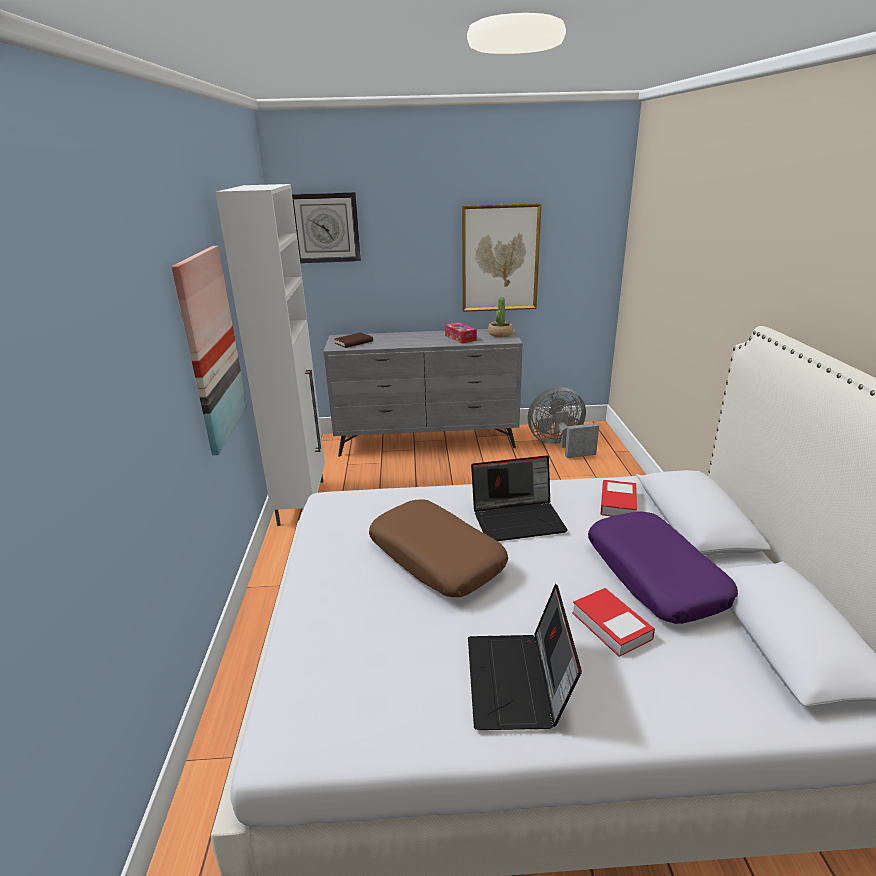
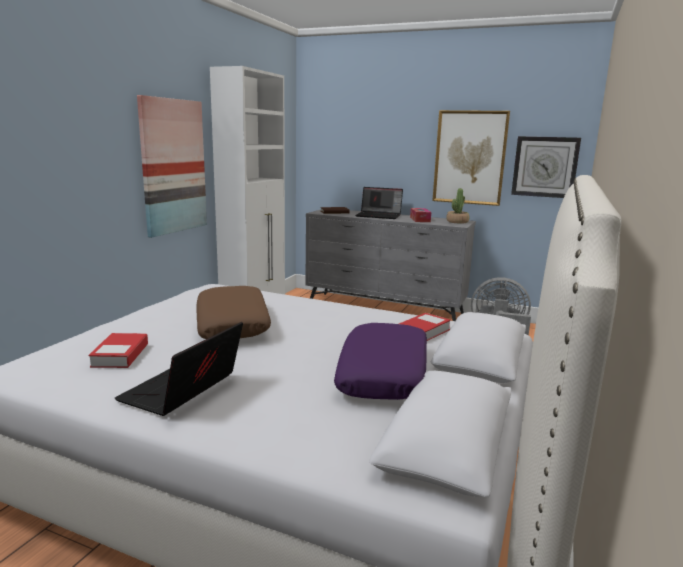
camera: 25 degrees right, 10 degrees down
(325, 228) = (333, 123): wall clock -> wall clock (545, 167)
(518, 519) = (325, 321): laptop -> laptop (379, 216)
(611, 626) = (299, 386): book -> book (120, 355)

